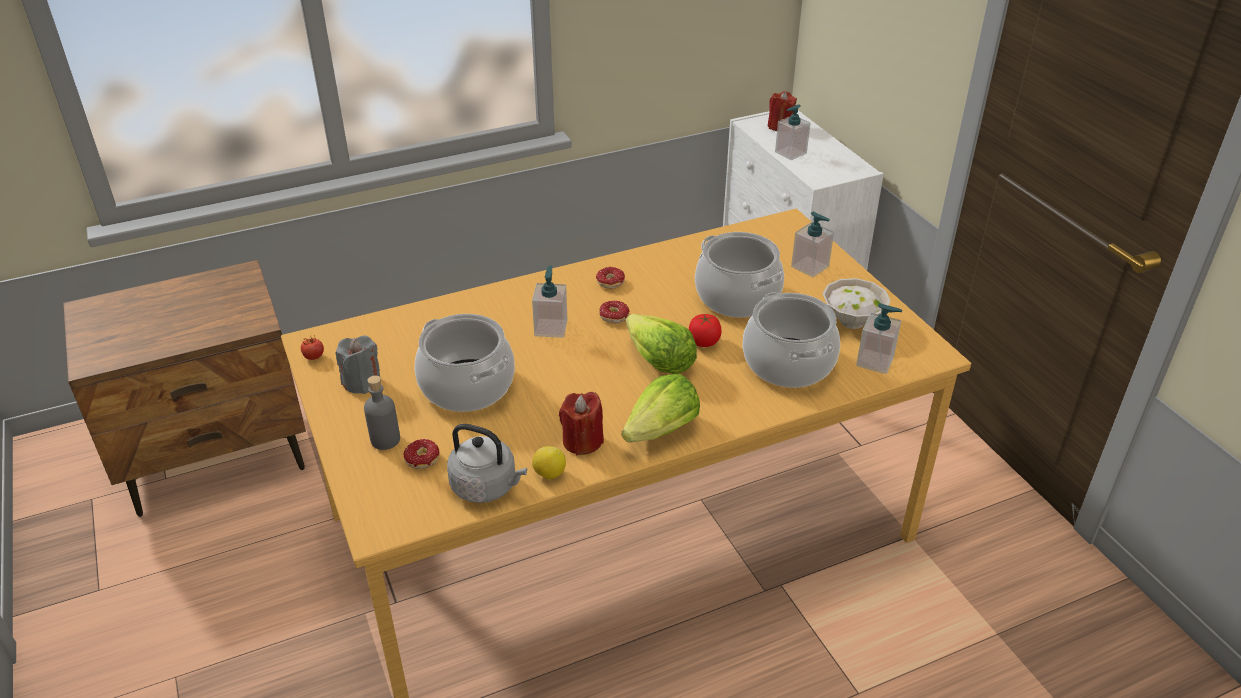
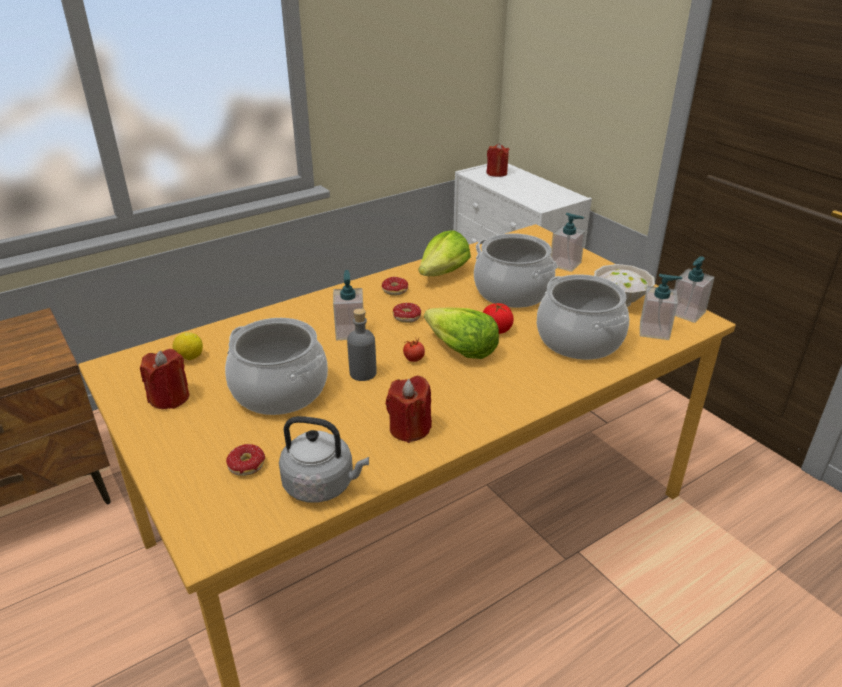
camera: 10 degrees left, 5 degrees down
(314, 356) = (115, 380): tomato -> tomato (414, 359)
(362, 382) = (169, 398): grey candle -> red candle
(385, 440) = (203, 451): grey bottle -> grey bottle (363, 373)
(549, 474) = (385, 464): lemon -> lemon (189, 357)
(662, 430) = (484, 410): lettuce -> lettuce (444, 273)
(790, 153) = (512, 190): soap dispenser -> soap dispenser (687, 313)

